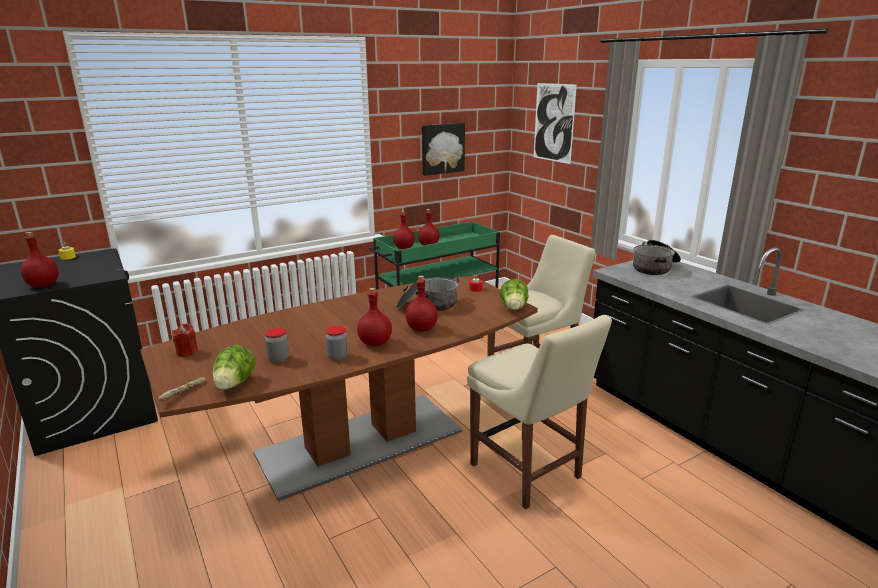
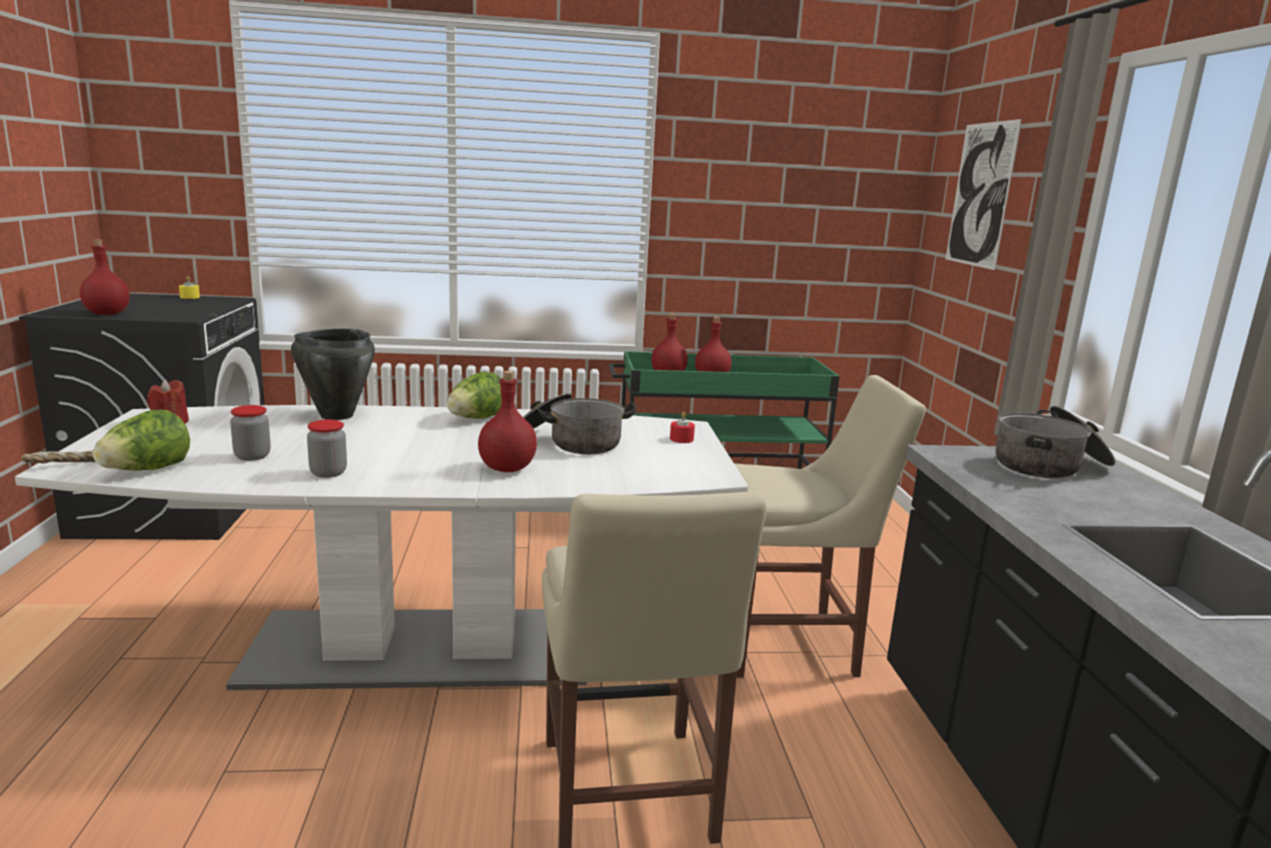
camera: 25 degrees right, 5 degrees down
(278, 321) = (336, 416): none -> black cooking pot
(361, 442) = (423, 648): brown dining table -> white dining table
(374, 343) = (407, 470): red bottle -> none
(442, 148) = (781, 228): picture -> none
(514, 309) = (702, 477): lettuce -> lettuce (477, 419)

